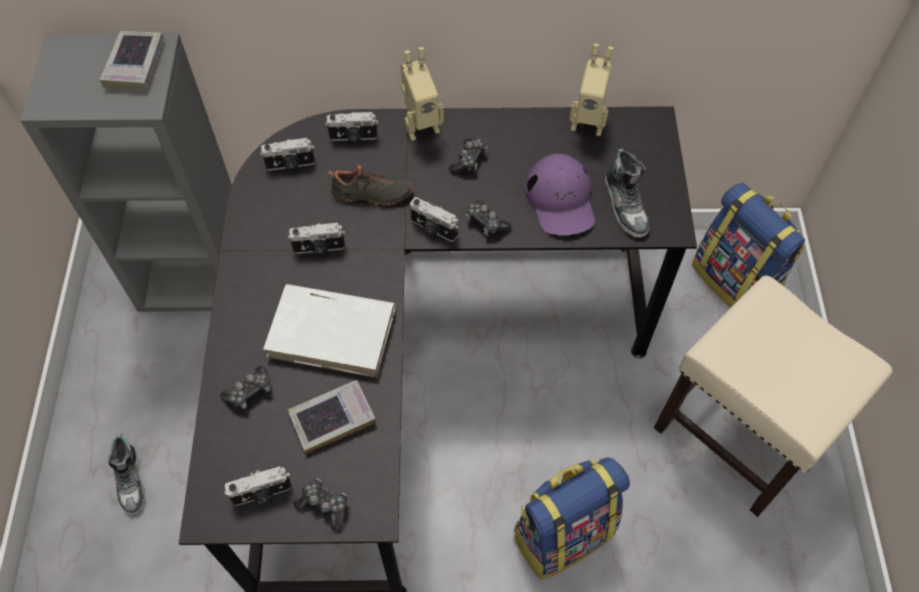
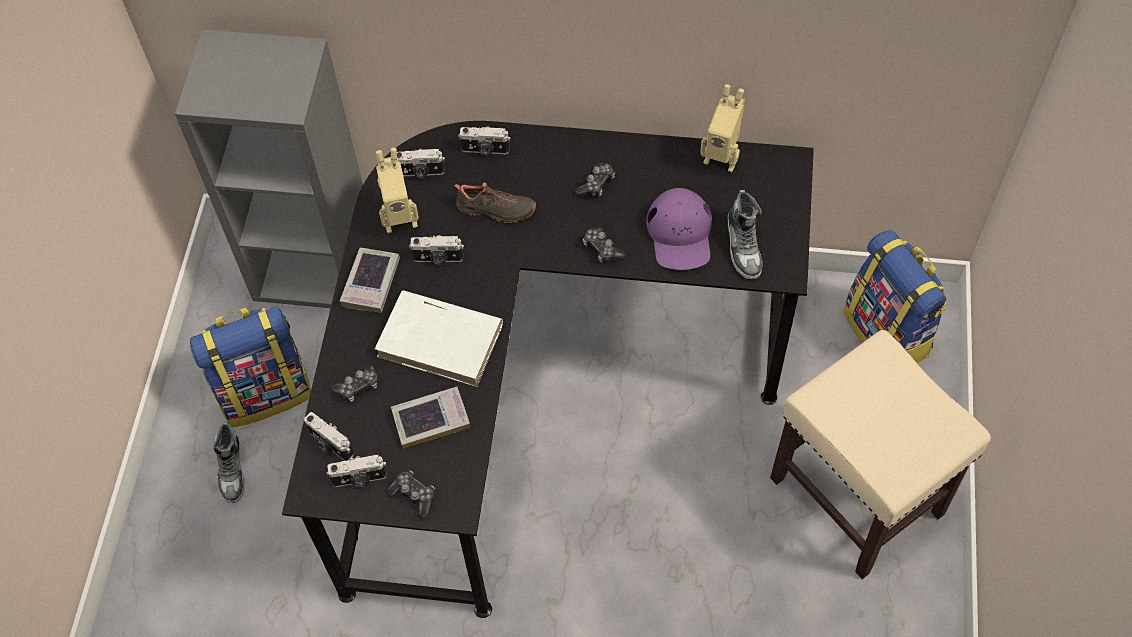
camera: 10 degrees right, 0 degrees up
(135, 64) = (283, 68): book -> book (371, 283)
(420, 126) = (553, 144): toy robot -> toy robot (399, 217)
(433, 229) = (550, 250): camera -> camera (330, 444)
(563, 532) = (657, 571): backpack -> backpack (265, 391)

